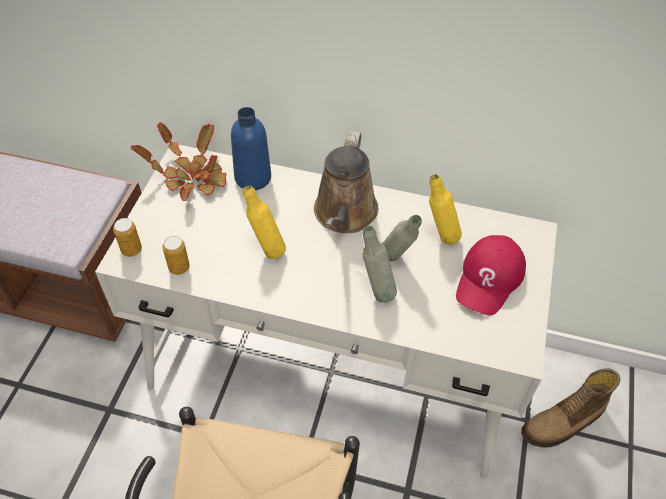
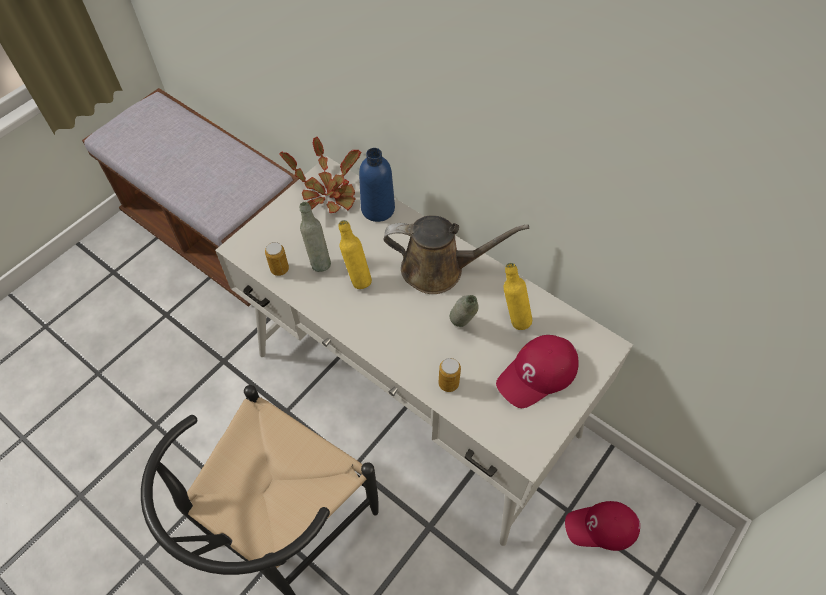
camera: 25 degrees right, 5 degrees up
(131, 250) = (250, 241): can -> can (448, 383)
(344, 214) = (439, 269): brown watering can -> brown watering can turned 120 degrees counterclockwise
(376, 291) = (430, 348): grey bottle -> grey bottle (318, 261)
(563, 423) = (601, 527): boot -> red cap

